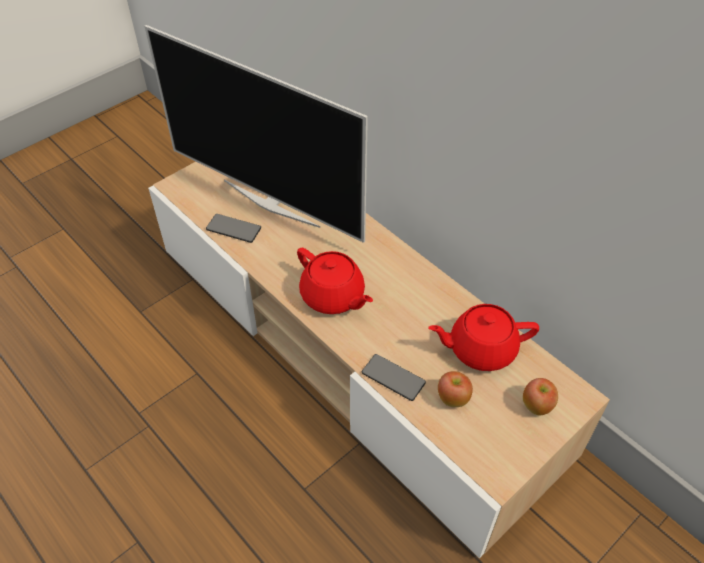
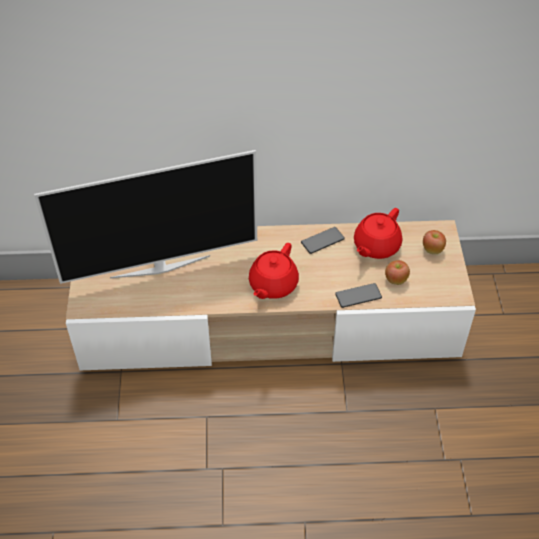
camera: 50 degrees left, 0 degrees up
(233, 229) = (162, 299): phone -> phone (322, 241)
(333, 296) = (272, 285): red teapot -> red teapot turned 120 degrees clockwise

